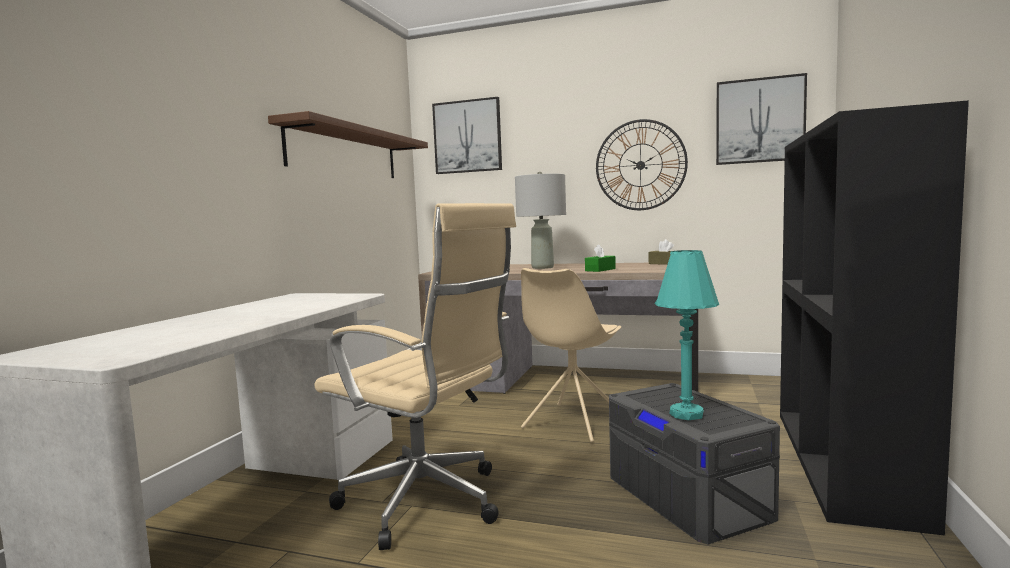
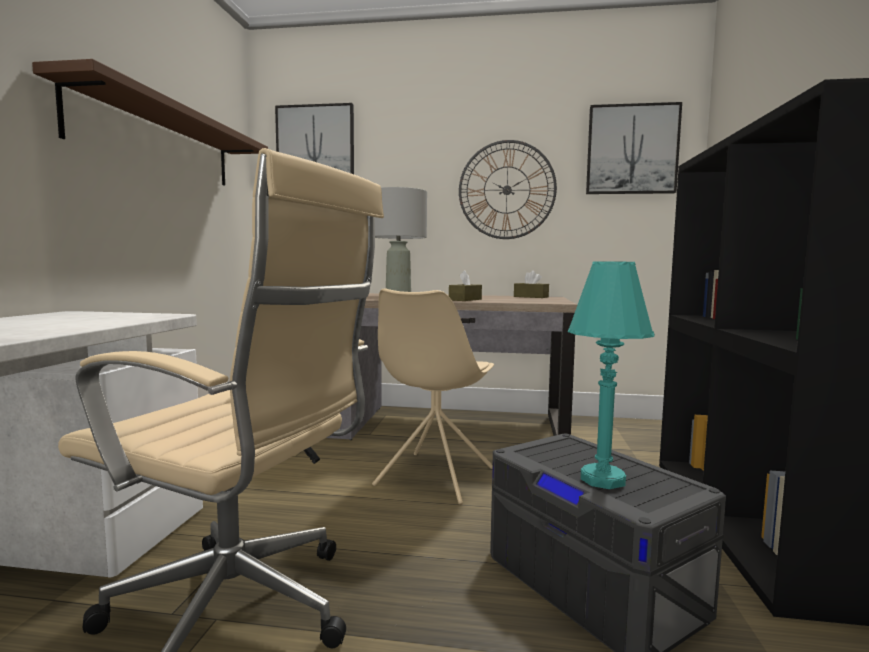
camera: 10 degrees left, 0 degrees up
(600, 270) = (465, 300): green tissue box -> brown tissue box

